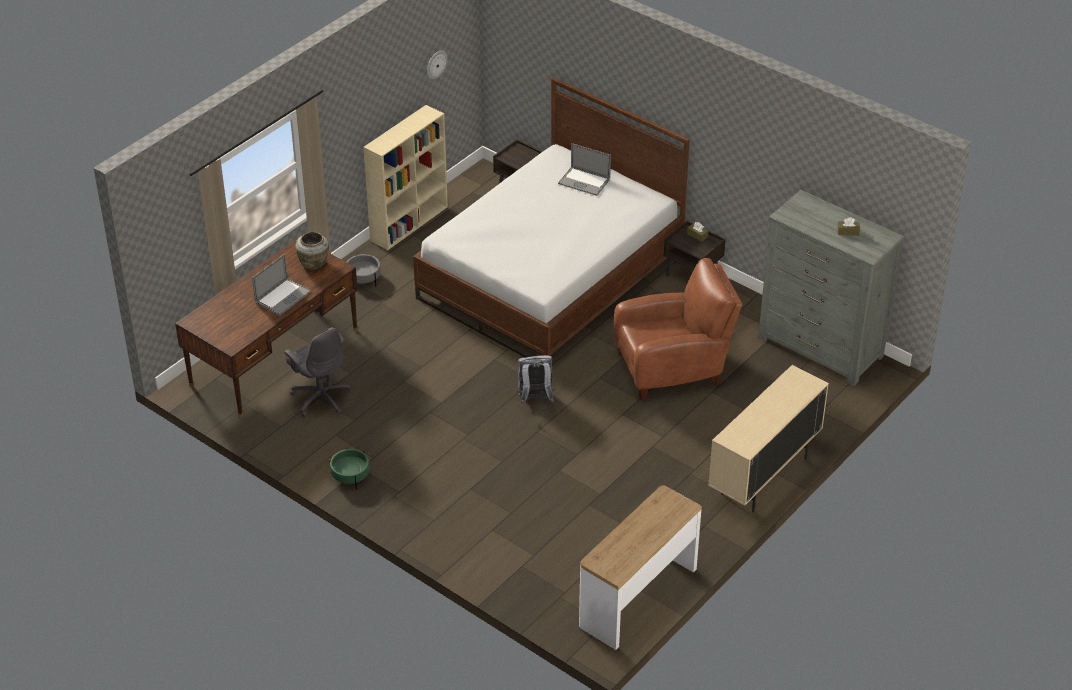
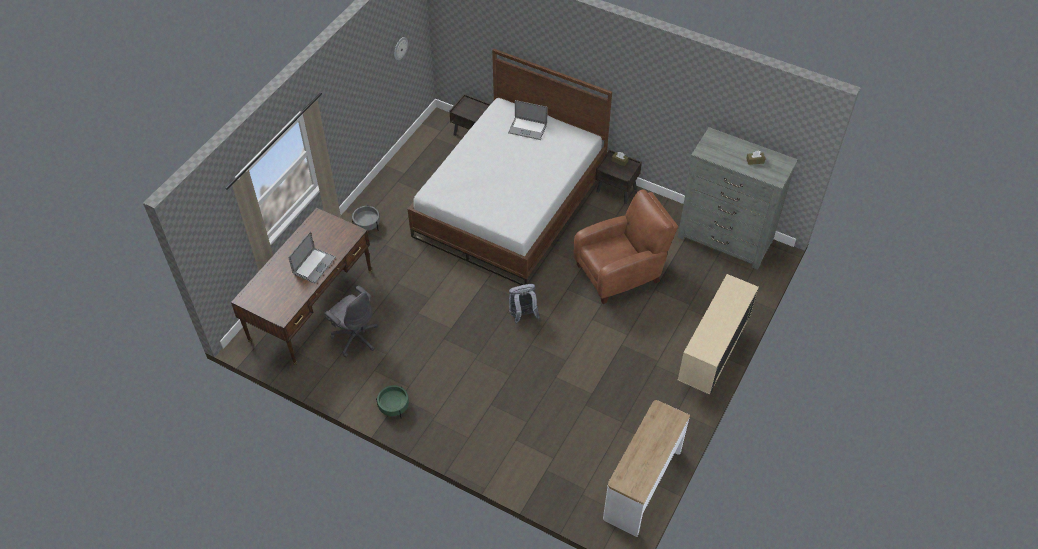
camera: 10 degrees left, 10 degrees up
(314, 263) = (333, 231): beige vase -> none
(409, 223) = (392, 171): beige bookcase -> none

